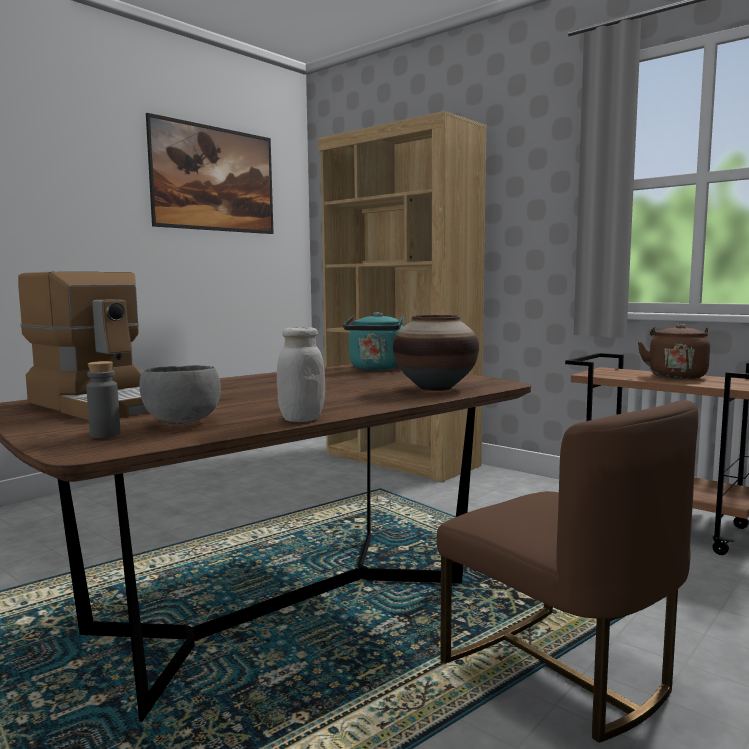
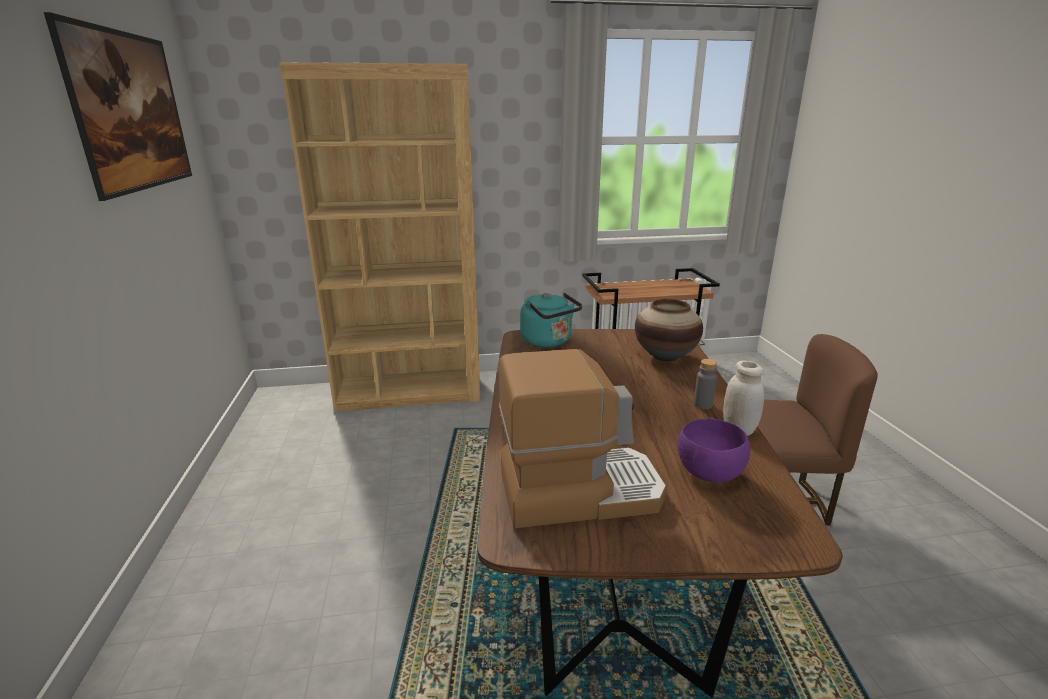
camera: 50 degrees left, 15 degrees up
(105, 435) = (735, 518): grey bottle -> grey bottle (703, 405)
(180, 422) = (708, 474): grey bowl -> purple bowl
(676, 376) = (647, 285): brown kettle -> none

